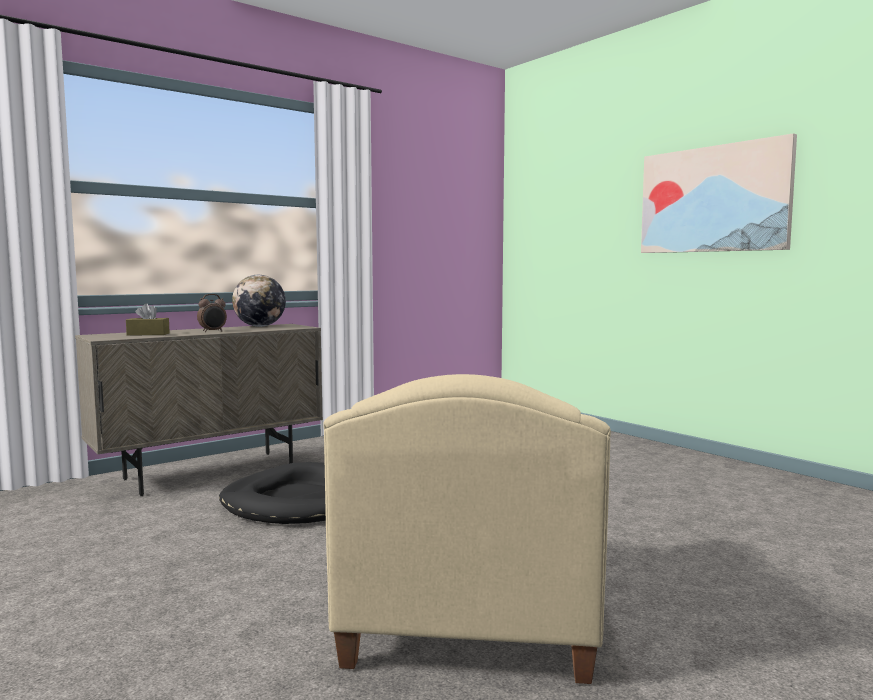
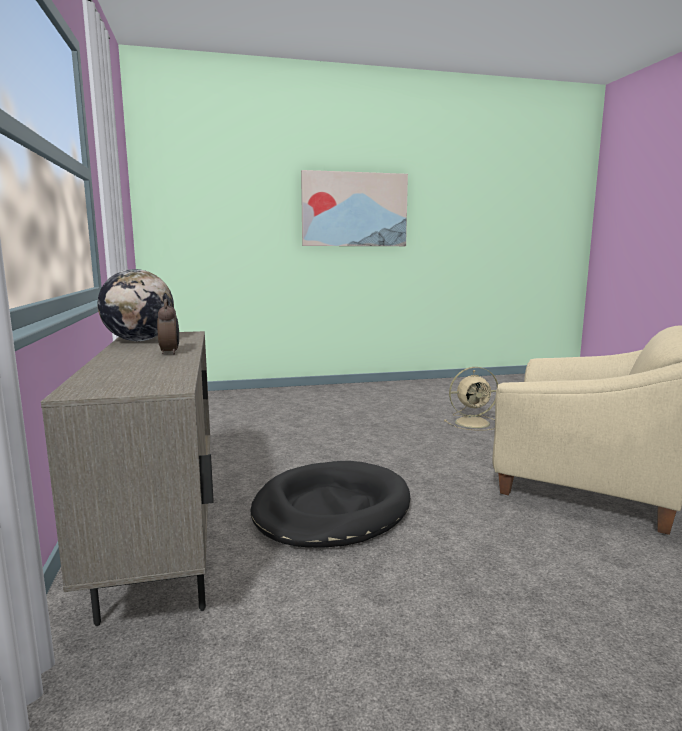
camera: 65 degrees left, 5 degrees up
(148, 334) = (144, 371): brown tissue box -> none
(646, 528) = (473, 423): none -> beige fan

